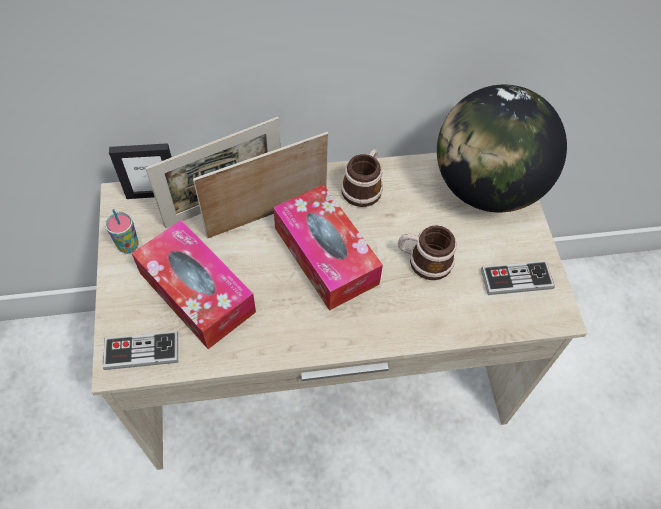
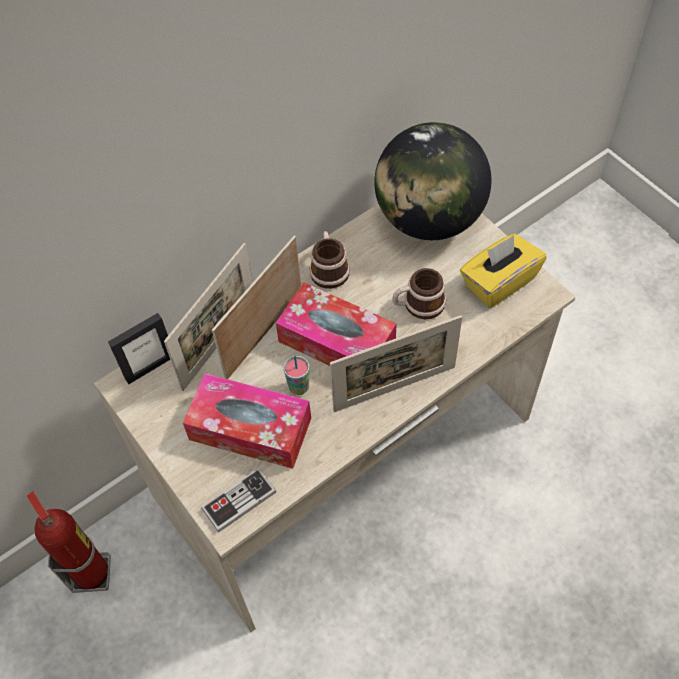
camera: 25 degrees left, 0 degrees up
(73, 348) = (92, 573): none -> fire extinguisher
(128, 246) = (161, 423): cup -> cup (299, 387)
(349, 326) = (394, 388): none -> picture frame
(516, 279) = (498, 282): game controller -> yellow tissue box

